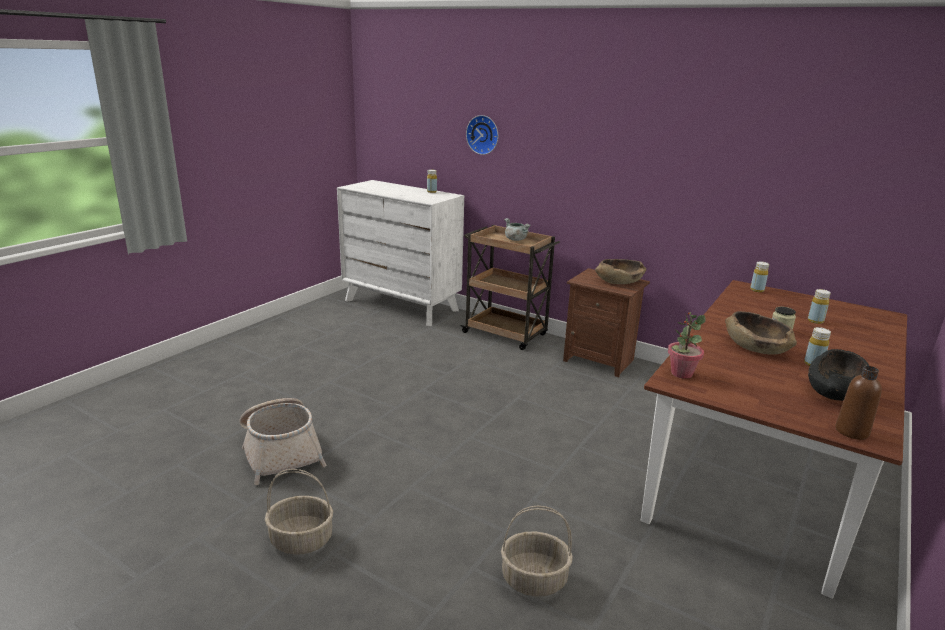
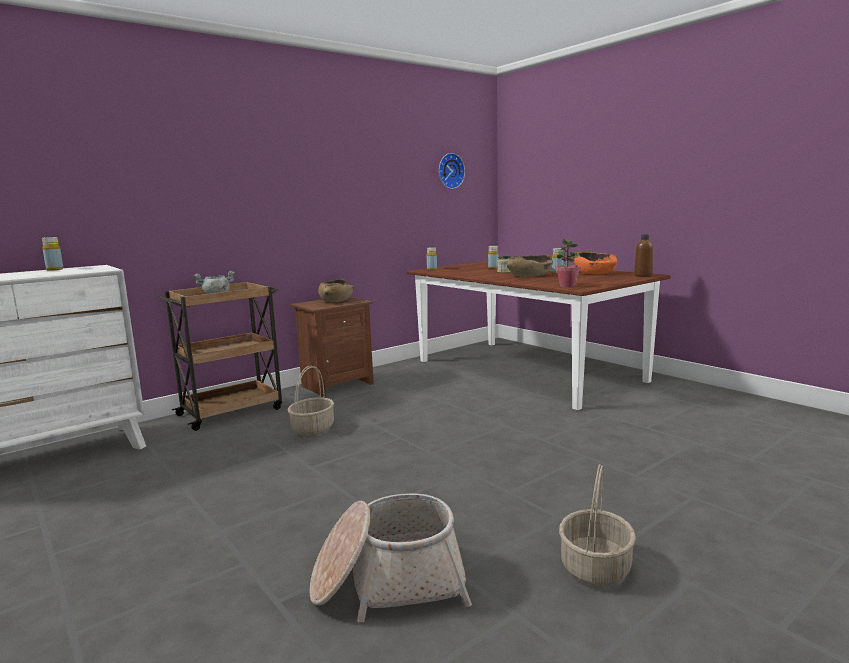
camera: 70 degrees left, 10 degrees down
(483, 134) = (121, 179): wall clock -> wall clock (450, 171)
(535, 579) = (646, 453): basket -> basket (312, 428)
(835, 392) = (595, 273): black bowl -> orange bowl

